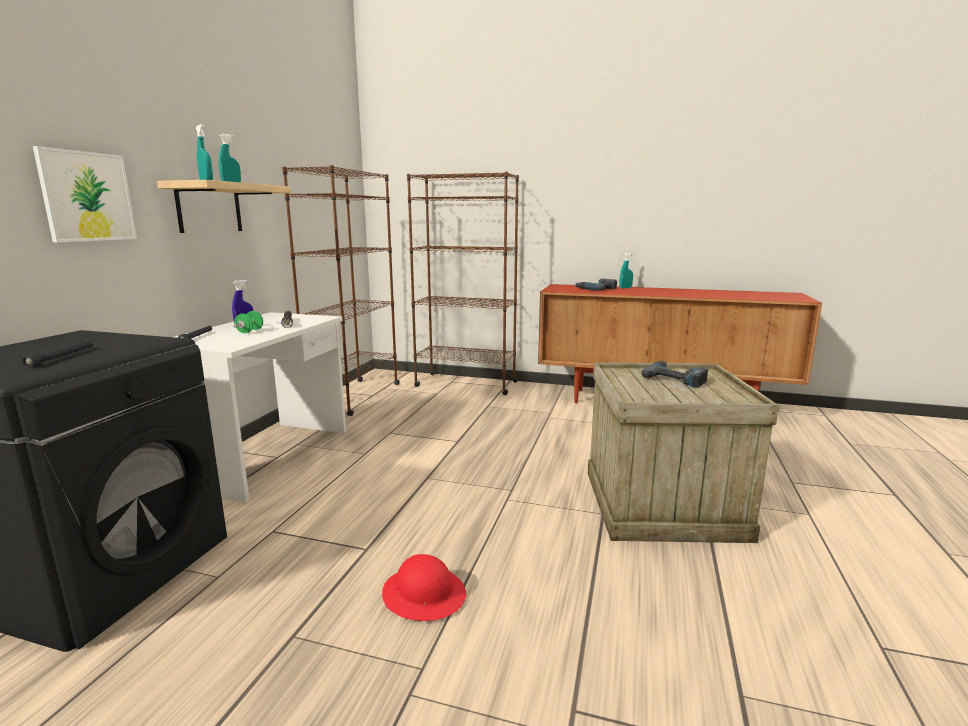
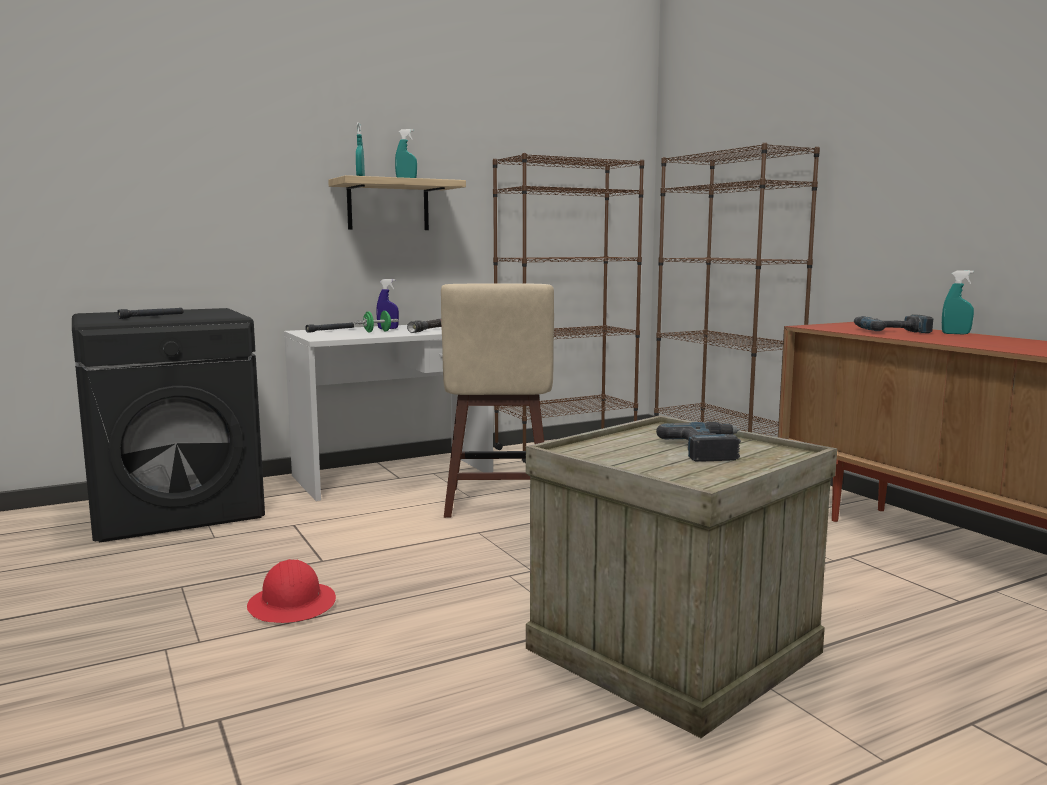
camera: 45 degrees right, 5 degrees down
(87, 196) = (255, 195): picture -> none
(396, 452) = (497, 504): none -> beige chair

